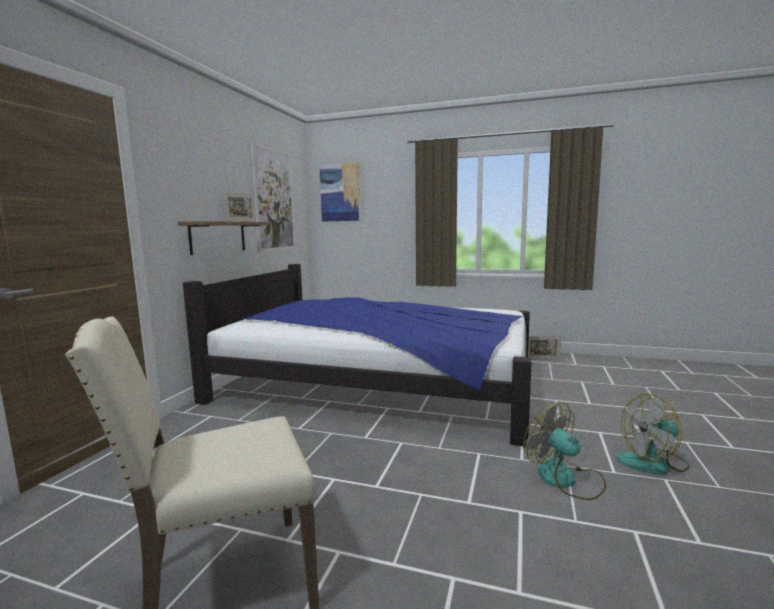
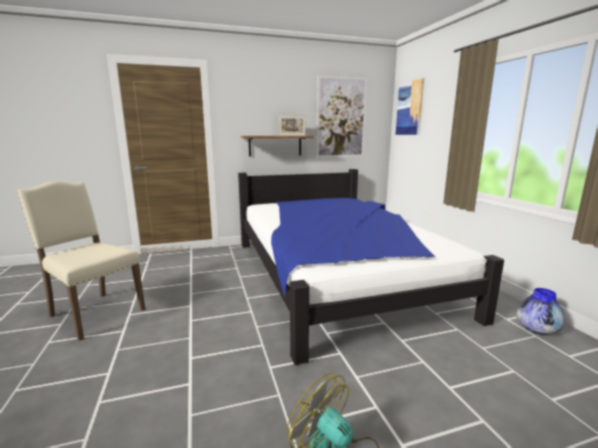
camera: 55 degrees right, 5 degrees up
(542, 359) = (537, 329): picture frame -> vase
(565, 479) = (252, 398): fan -> none

